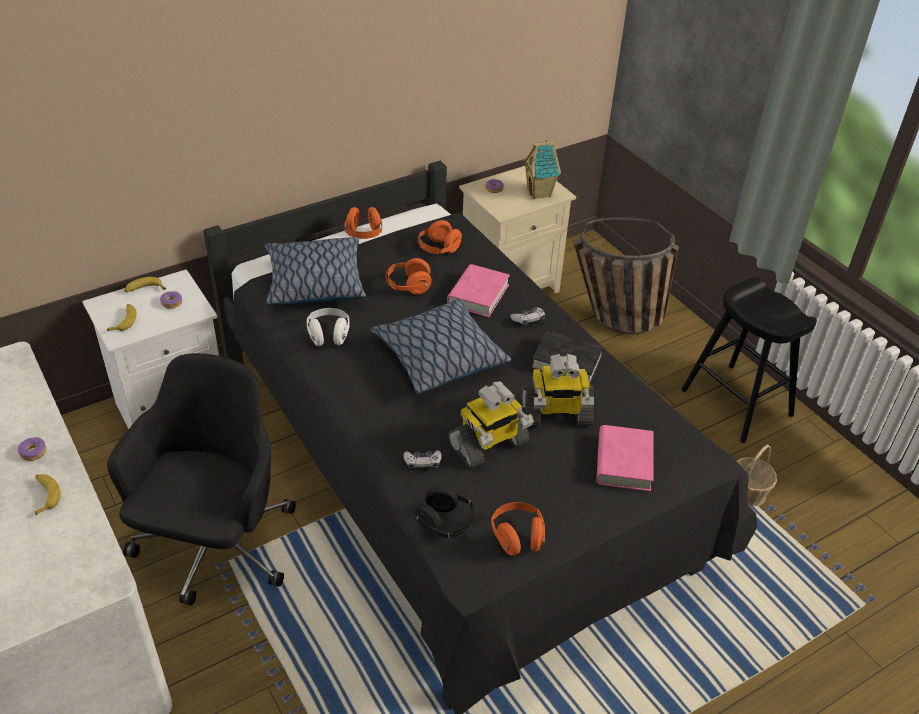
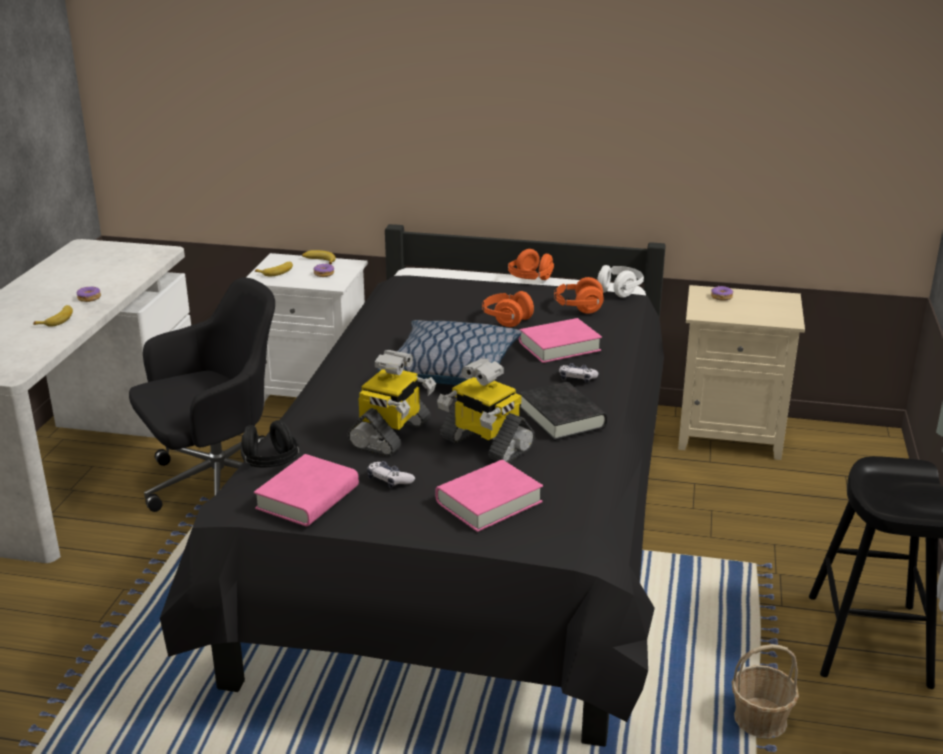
camera: 45 degrees right, 15 degrees down
(314, 283) = (435, 292): pillow -> none
(328, 335) = (389, 323): white headphones -> white headphones (619, 291)
(422, 463) = (320, 421): game controller -> game controller (389, 480)
(488, 445) = (391, 435): toy robot -> toy robot turned 75 degrees counterclockwise
(517, 537) = (308, 498): orange headphones -> pink book
(540, 193) = (766, 314): toy house -> none
(614, 320) = (812, 507): basket -> none

